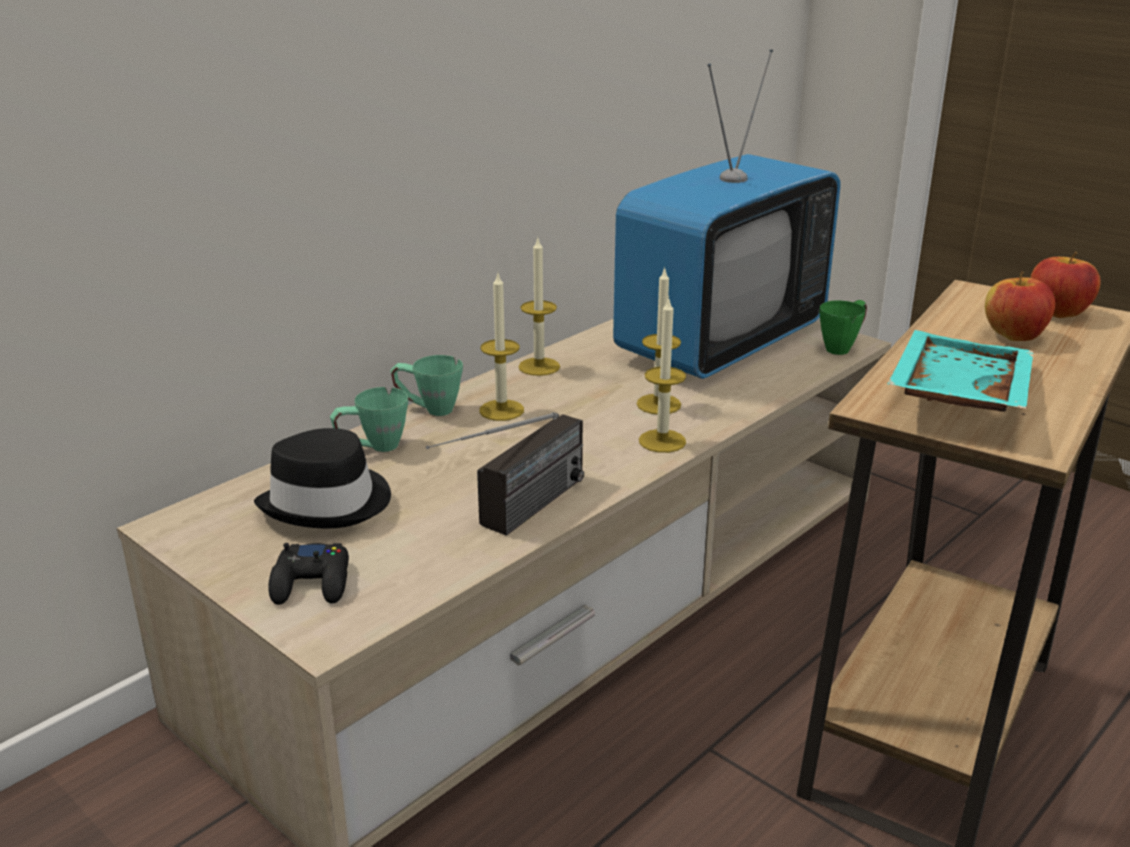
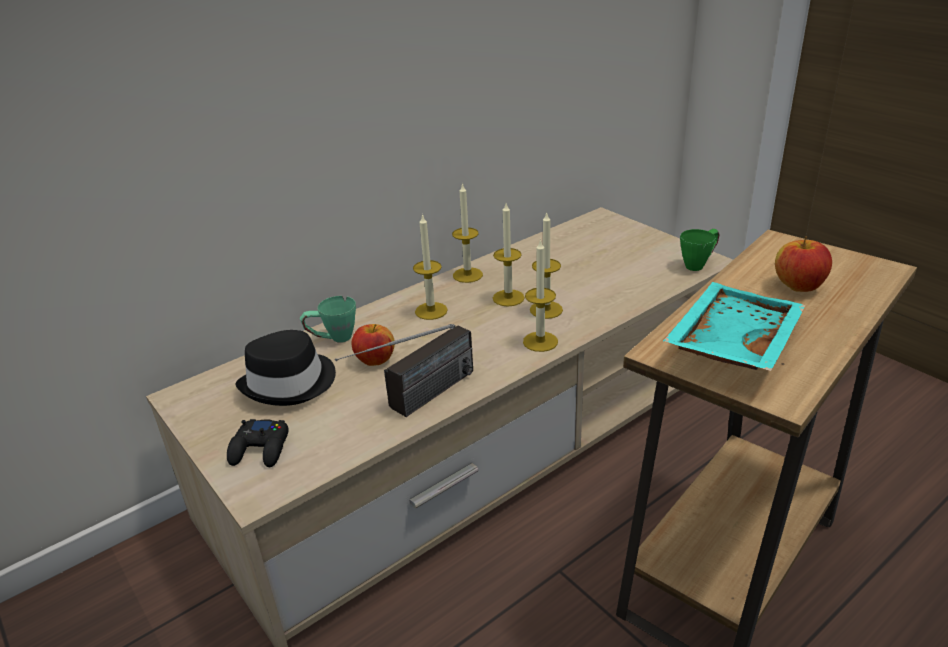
camera: 10 degrees right, 5 degrees up
(428, 409) = (380, 308): green mug -> none
(603, 392) = (508, 298): none -> candle
(721, 343) = (606, 258): television -> none
(1058, 313) = (843, 264): apple -> apple (375, 360)

